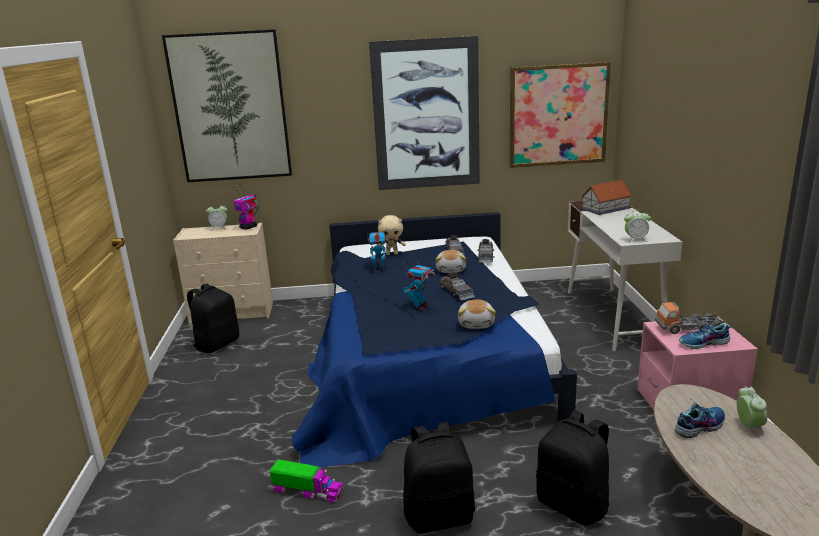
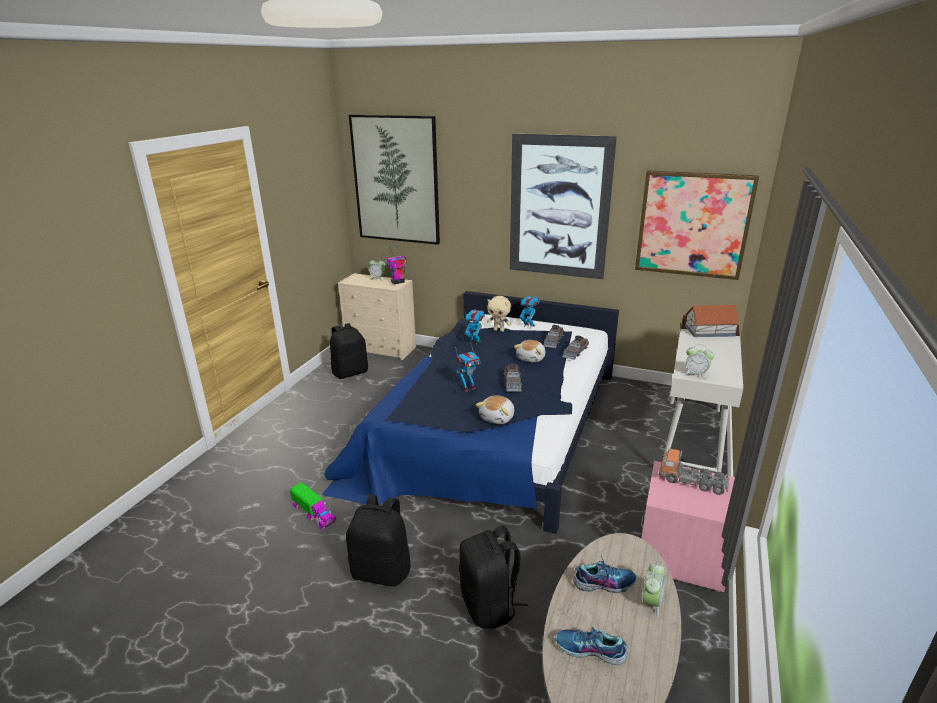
camera: 25 degrees right, 5 degrees up
(415, 245) = (528, 326): none -> toy robot
(703, 343) = (689, 502): shoe -> shoe (590, 651)

